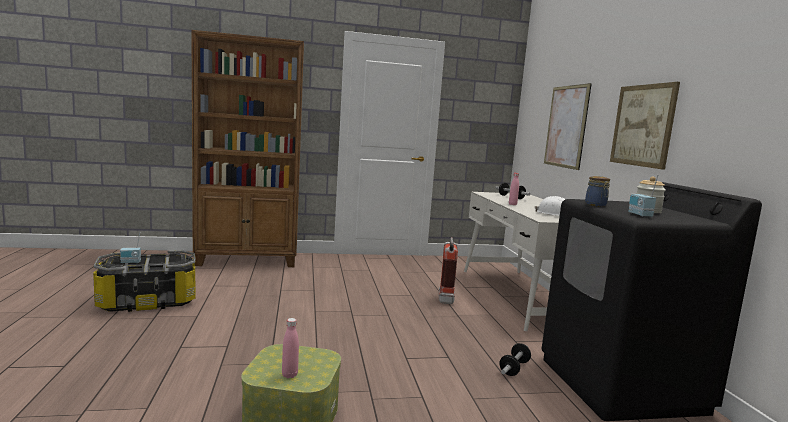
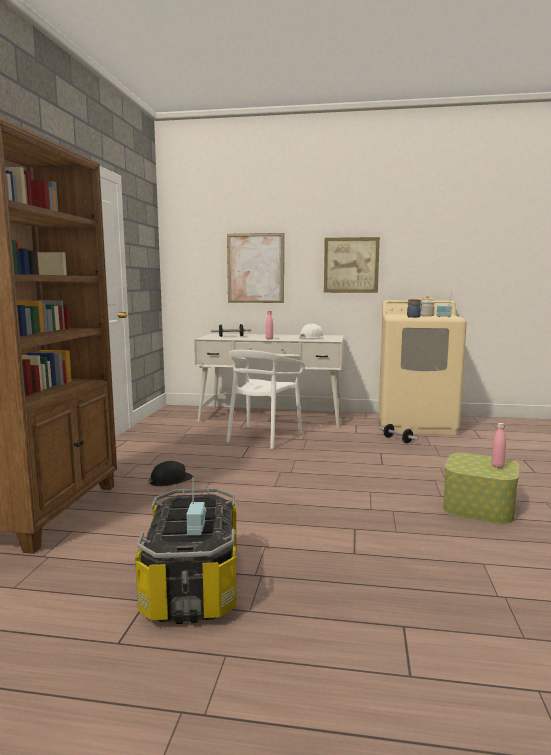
camera: 70 degrees left, 0 degrees up
(311, 279) = (170, 480): none -> black hard hat
(445, 298) = (263, 437): fire extinguisher -> white chair
(621, 385) = (416, 423): black washing machine -> beige washing machine

